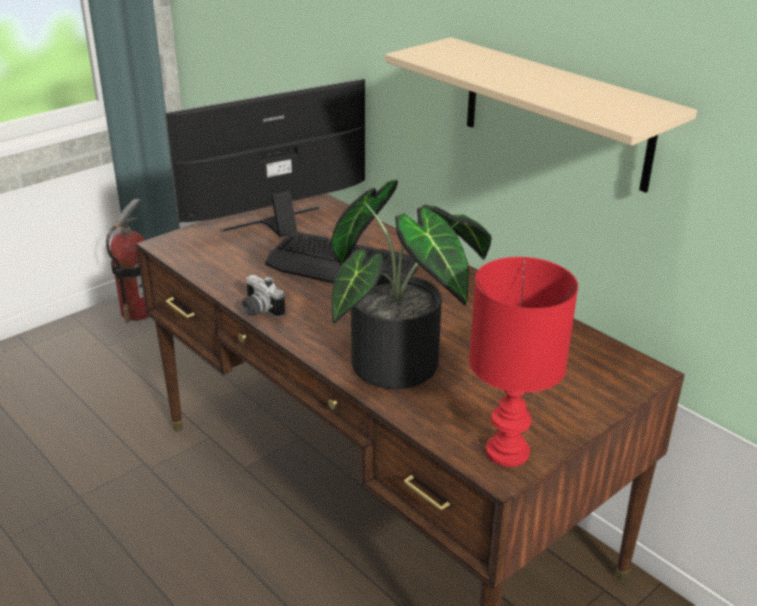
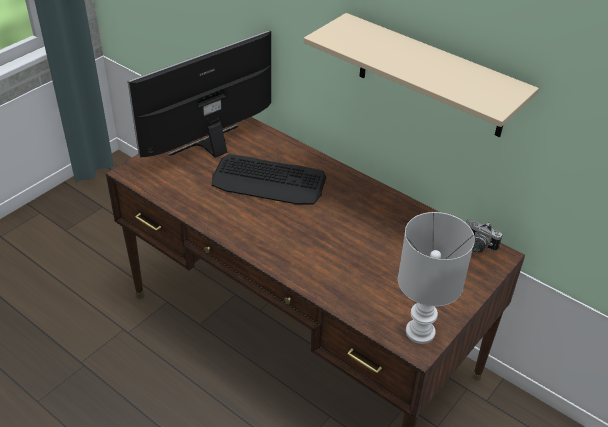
camera: 10 degrees left, 10 degrees up
(138, 311) = (81, 196): fire extinguisher -> none
(258, 310) = (218, 229): camera -> camera (477, 246)
(406, 365) = (336, 267): potted plant -> none
(508, 451) = (420, 331): red table lamp -> white table lamp

